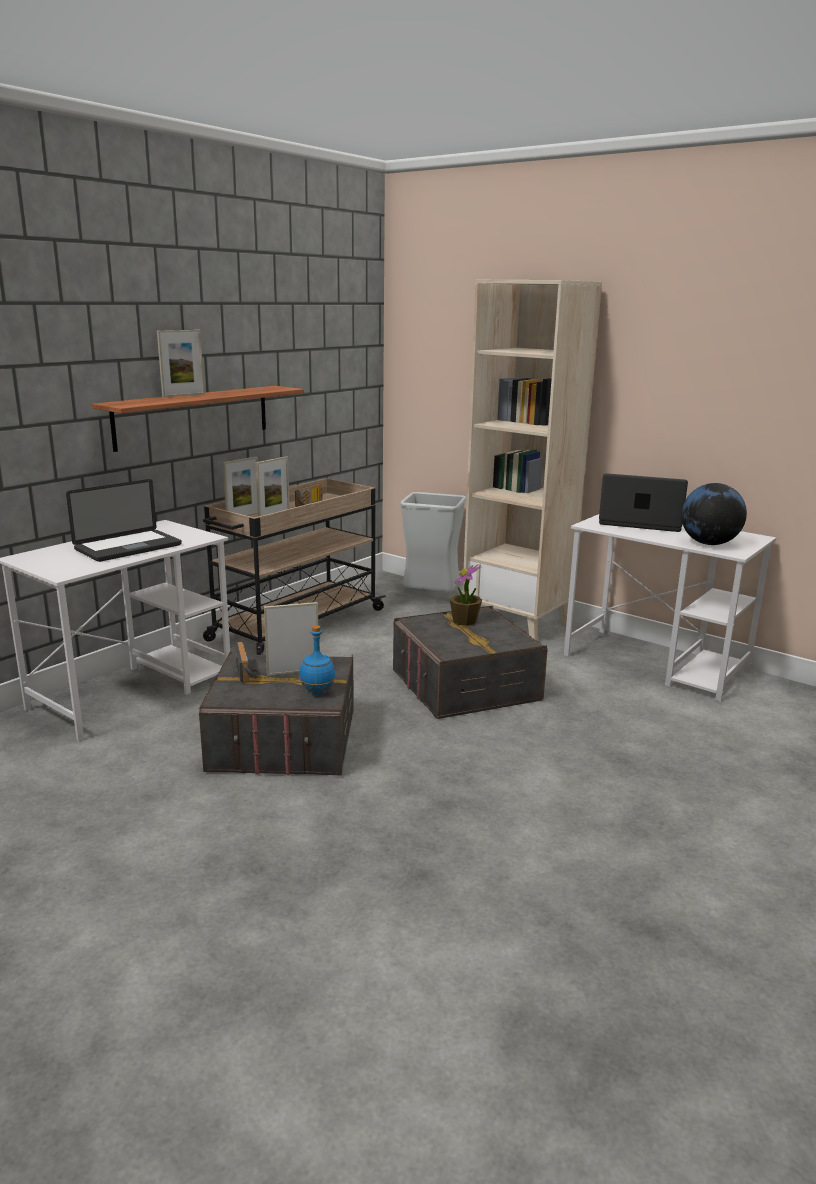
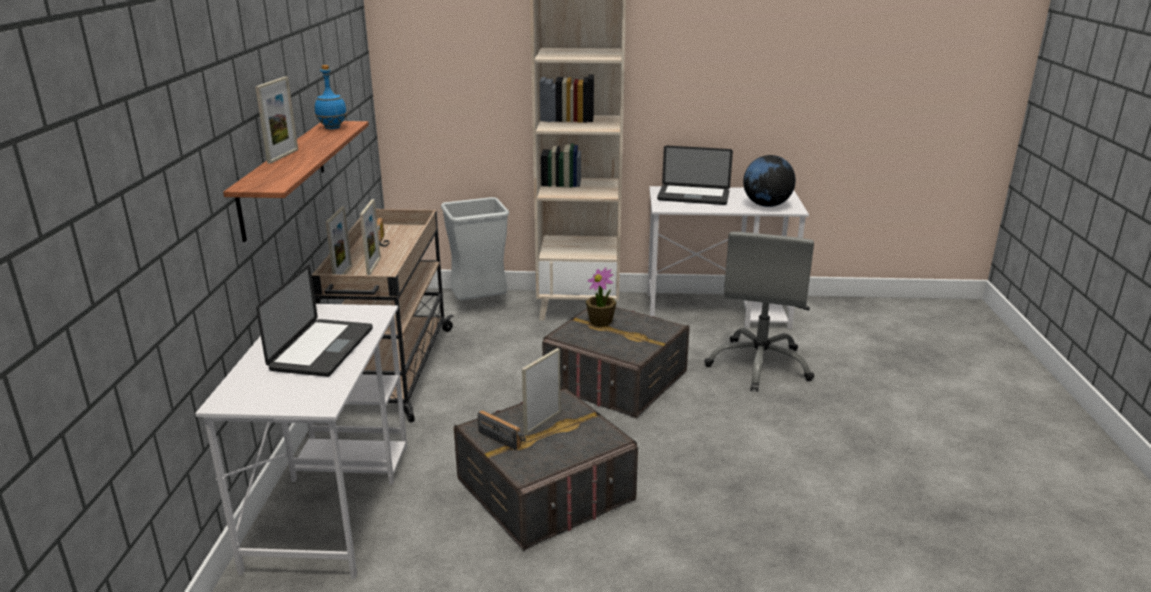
camera: 35 degrees left, 5 degrees up
(318, 692) = (592, 433): blue bottle -> blue bottle (333, 128)
(631, 720) = (760, 365): none -> grey office chair
(640, 523) = (693, 196): laptop -> laptop turned 150 degrees counterclockwise

